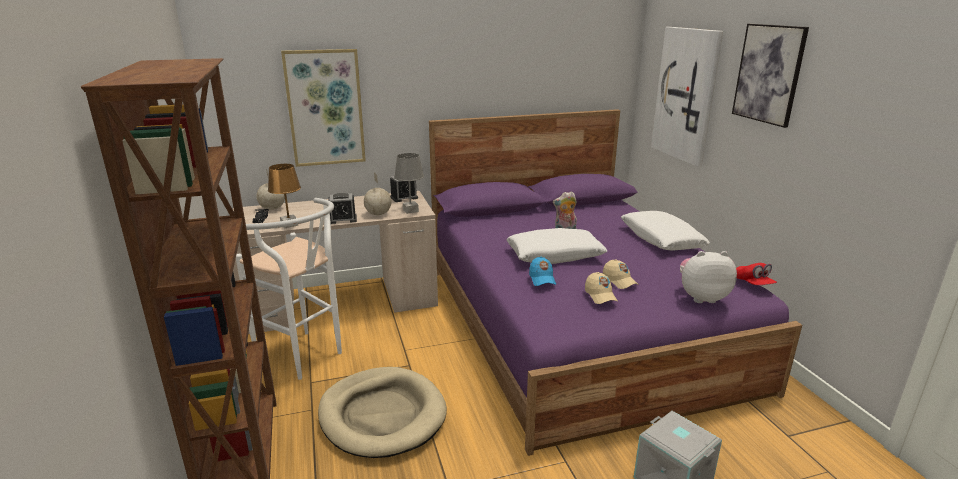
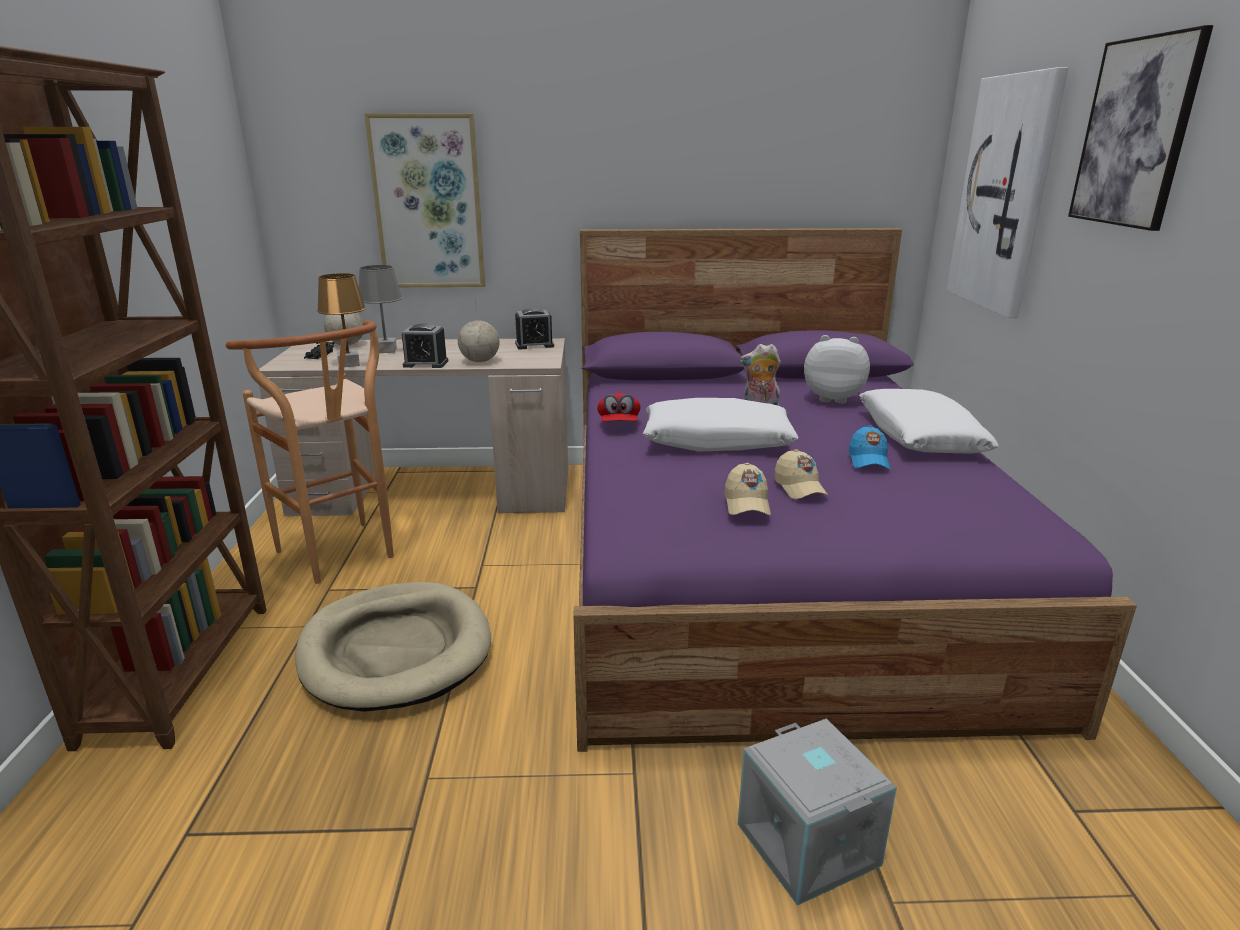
camera: 15 degrees right, 0 degrees up
(306, 358) = (342, 557): white stool -> brown stool
(411, 210) = (529, 360): grey table lamp -> grey table lamp (386, 350)
(542, 279) = (666, 469): blue cap -> blue cap (868, 460)
(701, 297) = (935, 529): plush toy -> plush toy (833, 398)
(753, 284) = (1052, 520): red cap -> red cap (619, 425)

